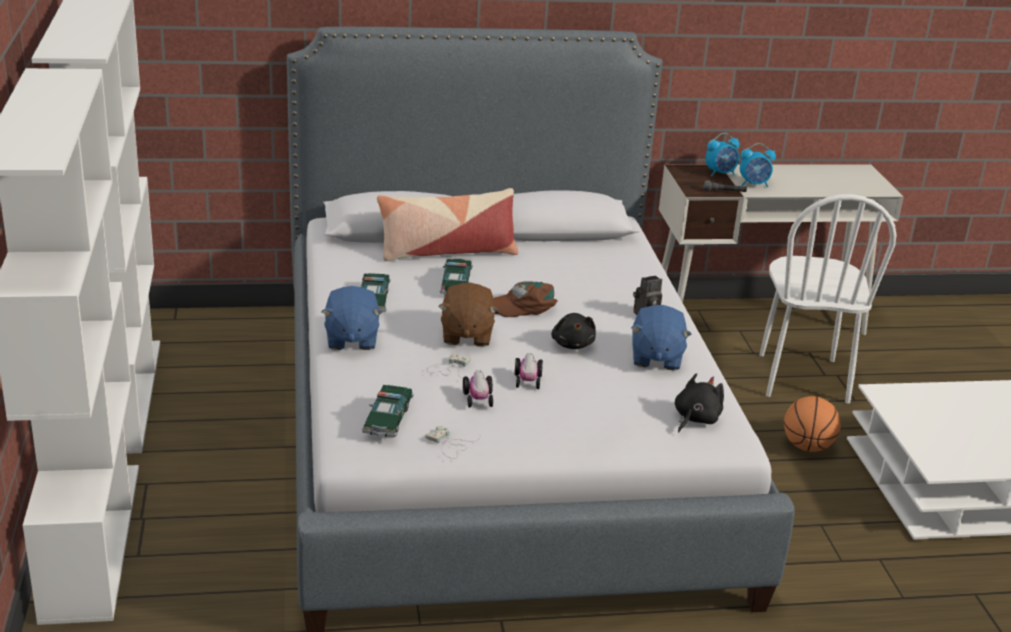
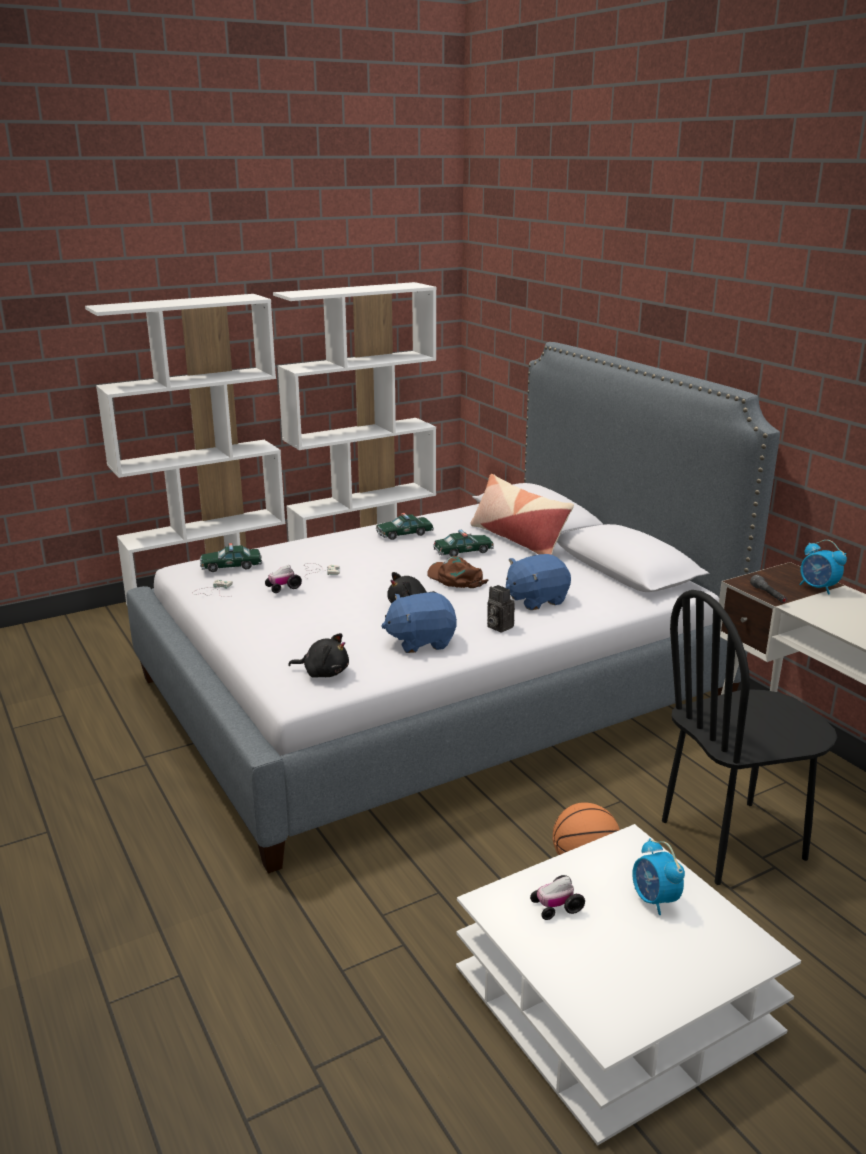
camera: 70 degrees right, 5 degrees down
(351, 339) = (338, 539): blue plush toy -> blue plush toy (536, 600)
(466, 335) = (381, 568): brown plush toy -> none
(527, 380) = (331, 600): toy car -> toy car (556, 906)
(754, 184) = (820, 607): alarm clock -> alarm clock (654, 900)
(802, 378) = (733, 840): white chair -> black chair

